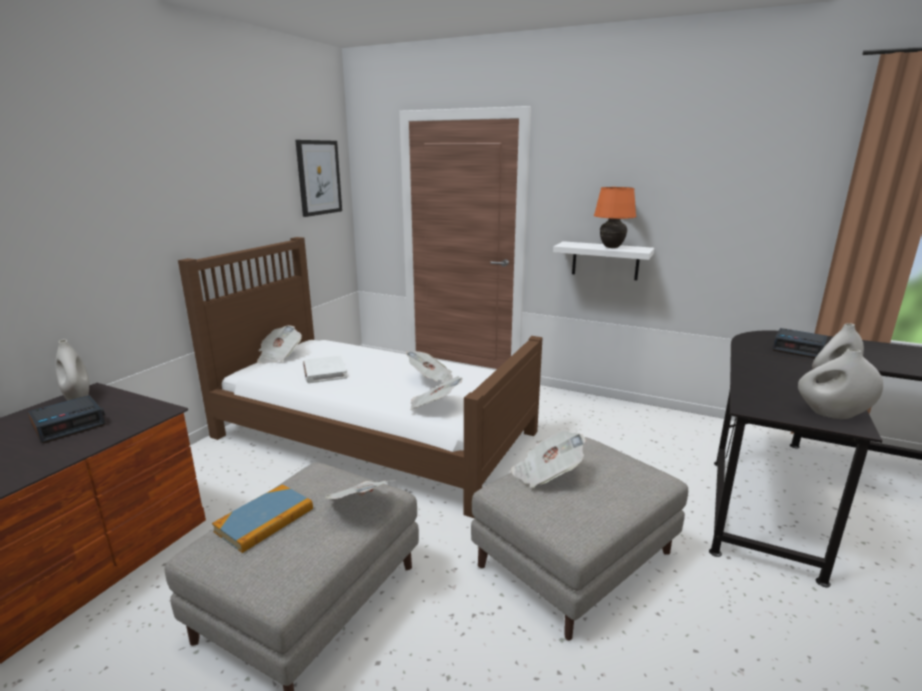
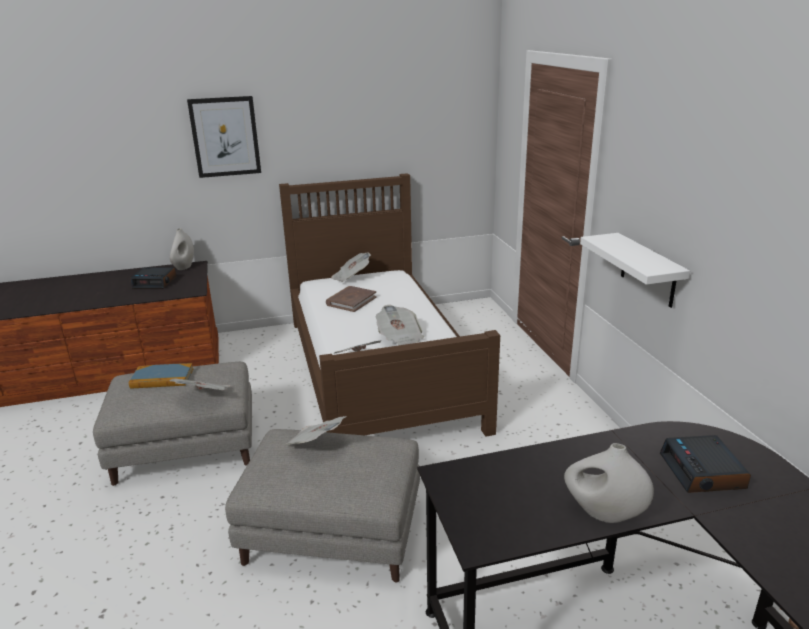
camera: 50 degrees right, 5 degrees up
(318, 177) = (447, 117): picture -> picture (225, 137)
(324, 372) = (351, 301): white book -> brown book
(611, 247) = (633, 256): orange table lamp -> none
(831, 414) = (494, 526): white vase -> none

